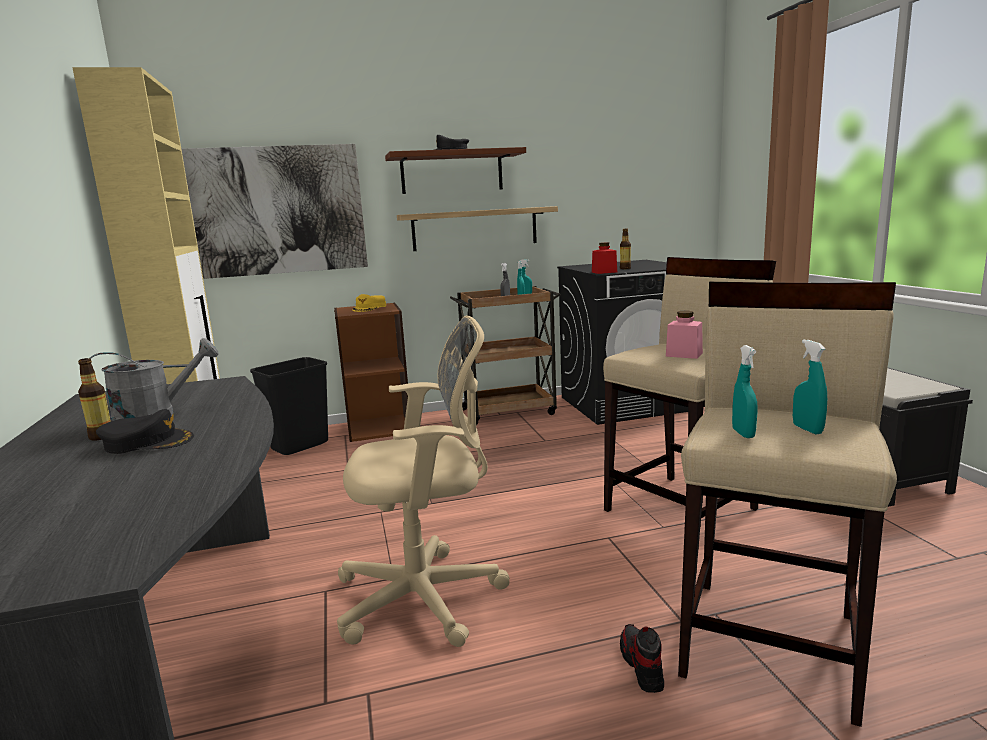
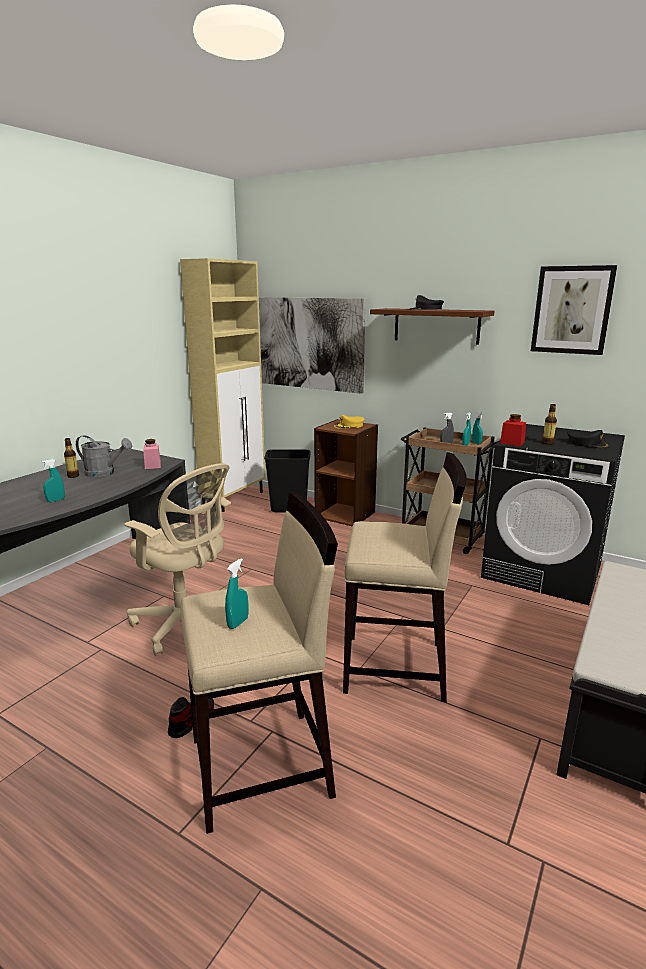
camera: 45 degrees right, 5 degrees up
(148, 442) = (73, 485): black cap -> black cap (587, 443)
(475, 229) = (449, 376): shelf -> none
(585, 147) = (572, 310): none -> picture
(684, 354) = (385, 541): pink jar -> pink jar (152, 465)
(743, 434) = (209, 605): turquoise spray bottle -> turquoise spray bottle (56, 500)

